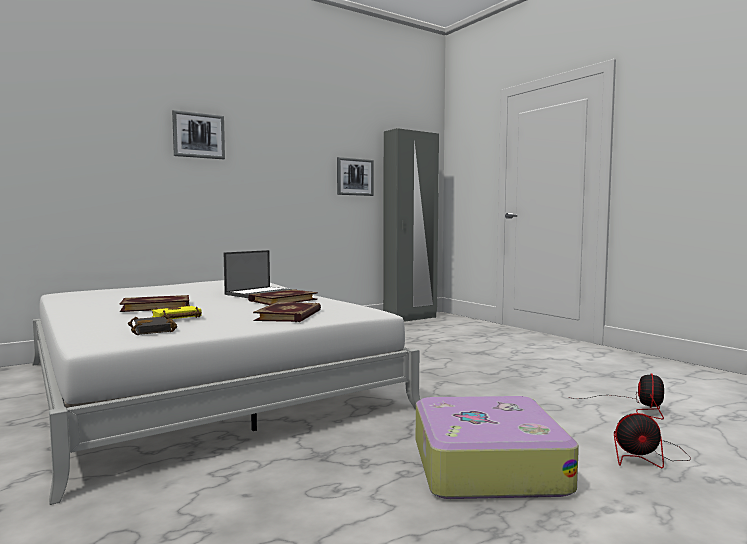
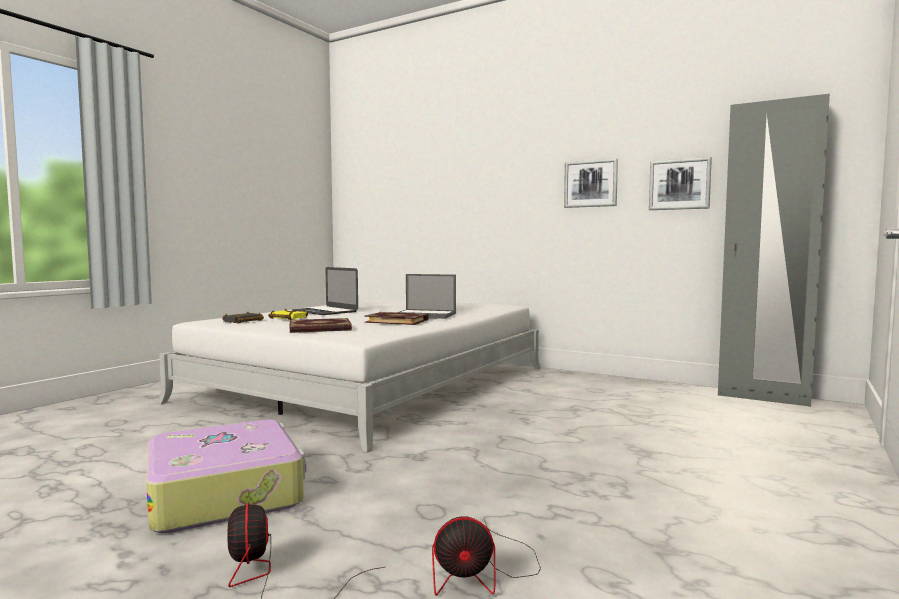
camera: 65 degrees right, 0 degrees up
(156, 306) = (325, 311): book -> laptop
(198, 135) = (492, 163): picture -> picture (590, 183)

